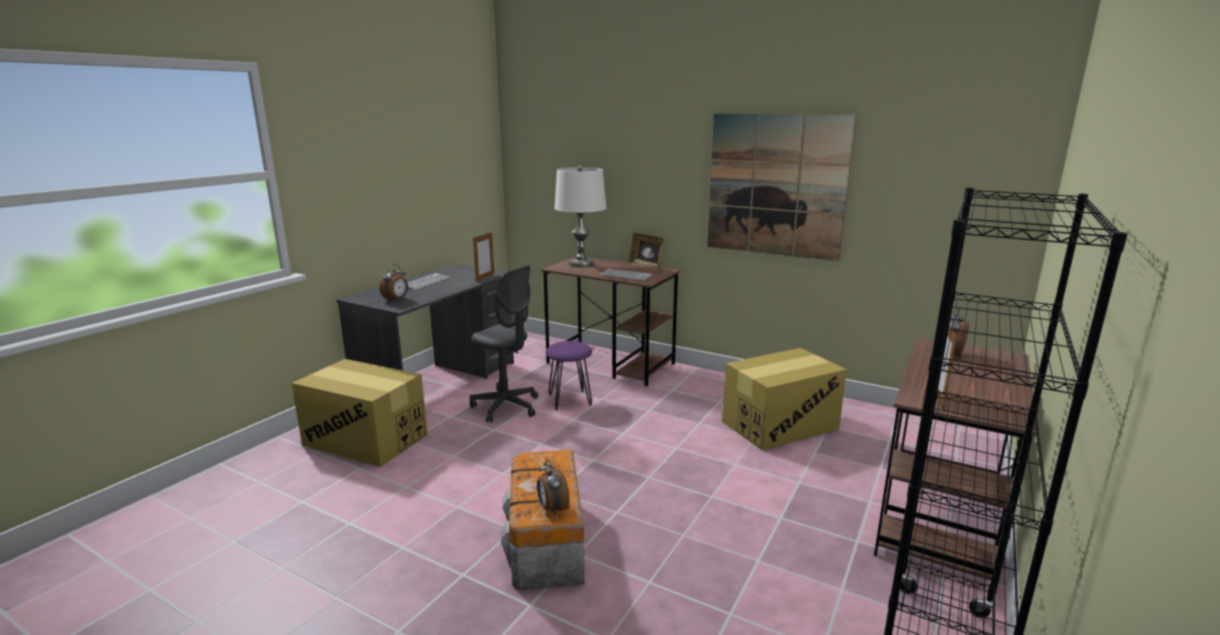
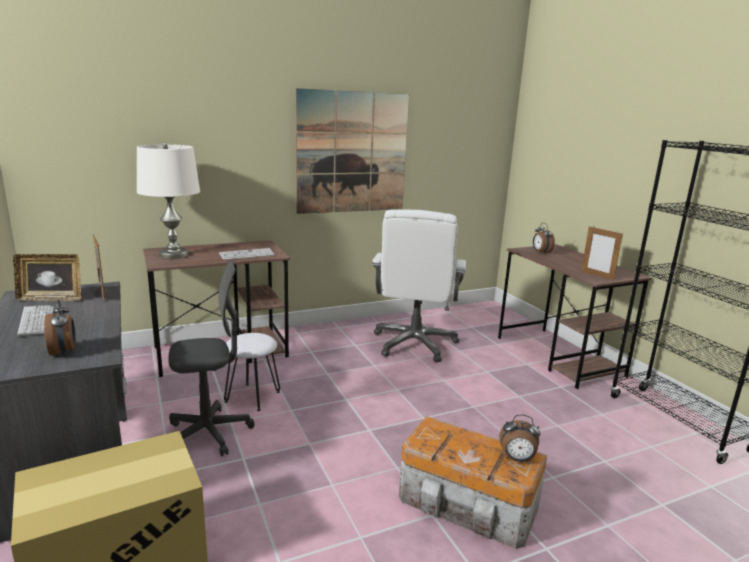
camera: 55 degrees left, 0 degrees up
(569, 399) = (252, 397): purple stool -> white stool
(646, 267) = (240, 244): picture frame -> picture frame (51, 298)
(779, 425) = (414, 344): cardboard box -> white office chair

